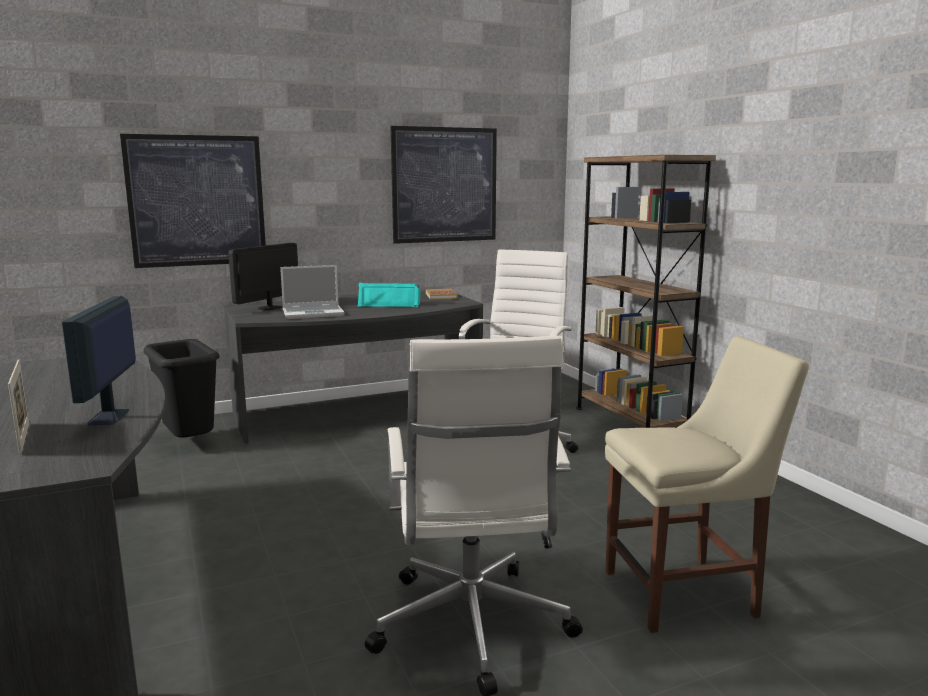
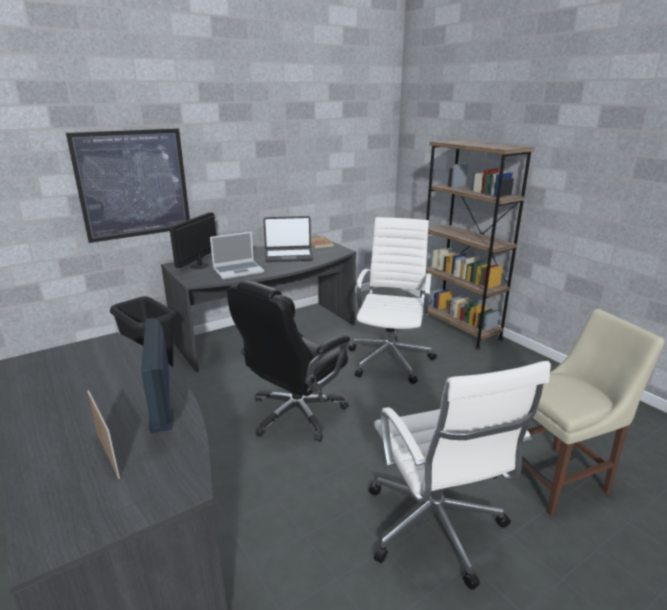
camera: 10 degrees left, 10 degrees up
(347, 494) = (295, 414): none -> black office chair
(389, 304) = (288, 256): turquoise speaker -> laptop
(444, 185) = (317, 158): picture -> none

